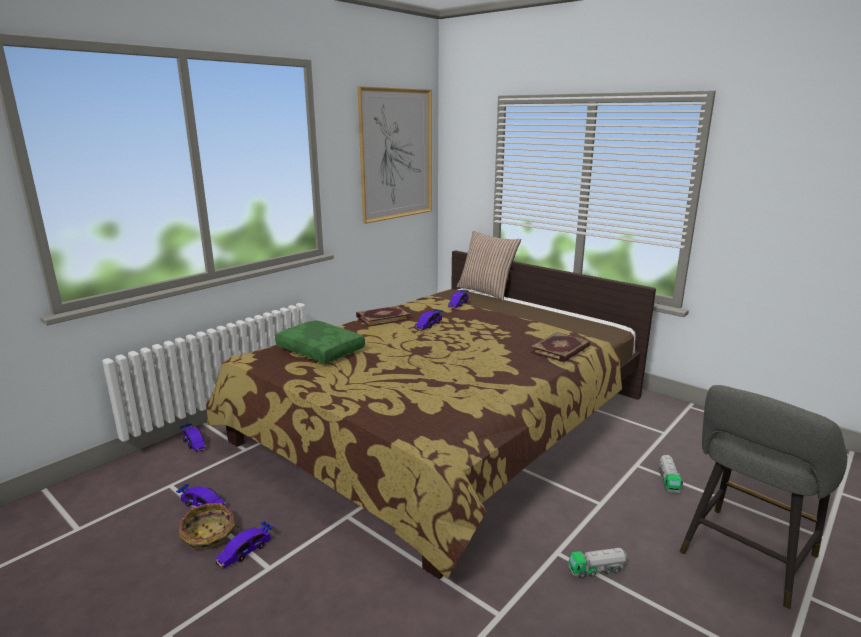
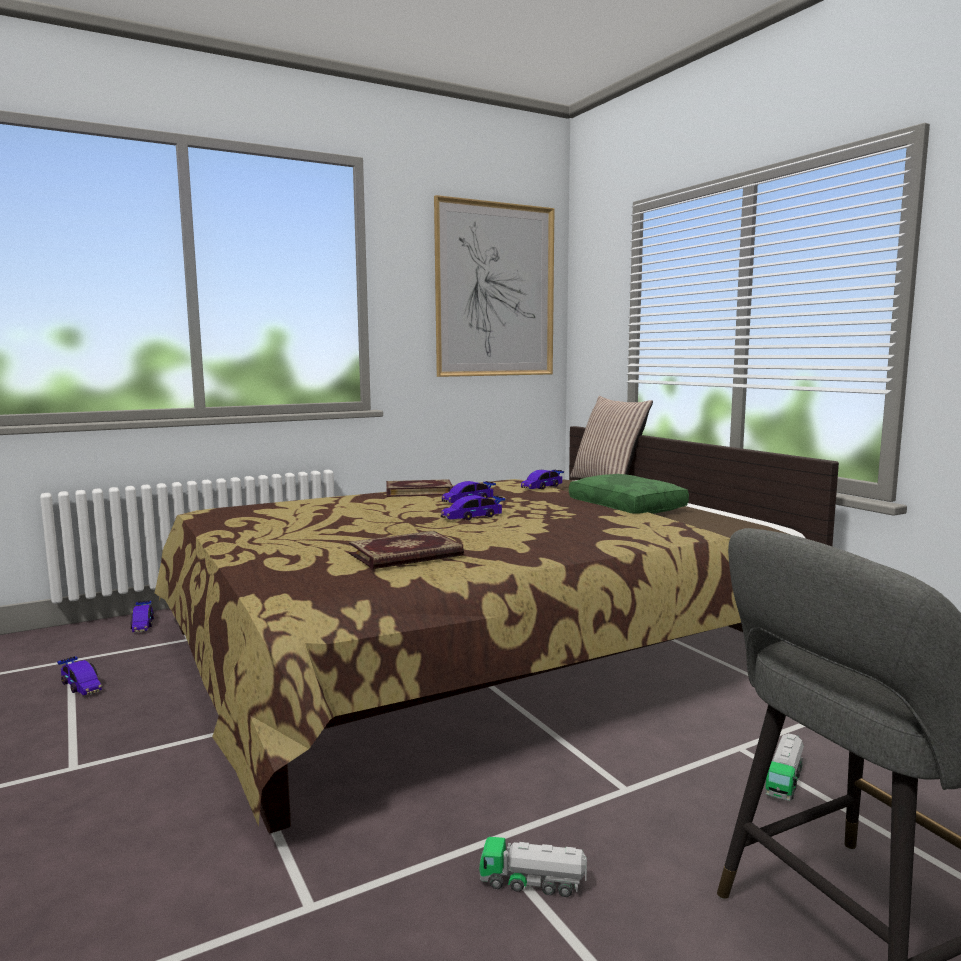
camera: 20 degrees right, 10 degrees down
(209, 535) = (50, 718): basket -> none
(245, 551) = (68, 743): toy car -> toy car (473, 517)
(322, 350) = (295, 510): green pillow -> green pillow (628, 507)
(561, 349) = (631, 536): book -> book (406, 555)

